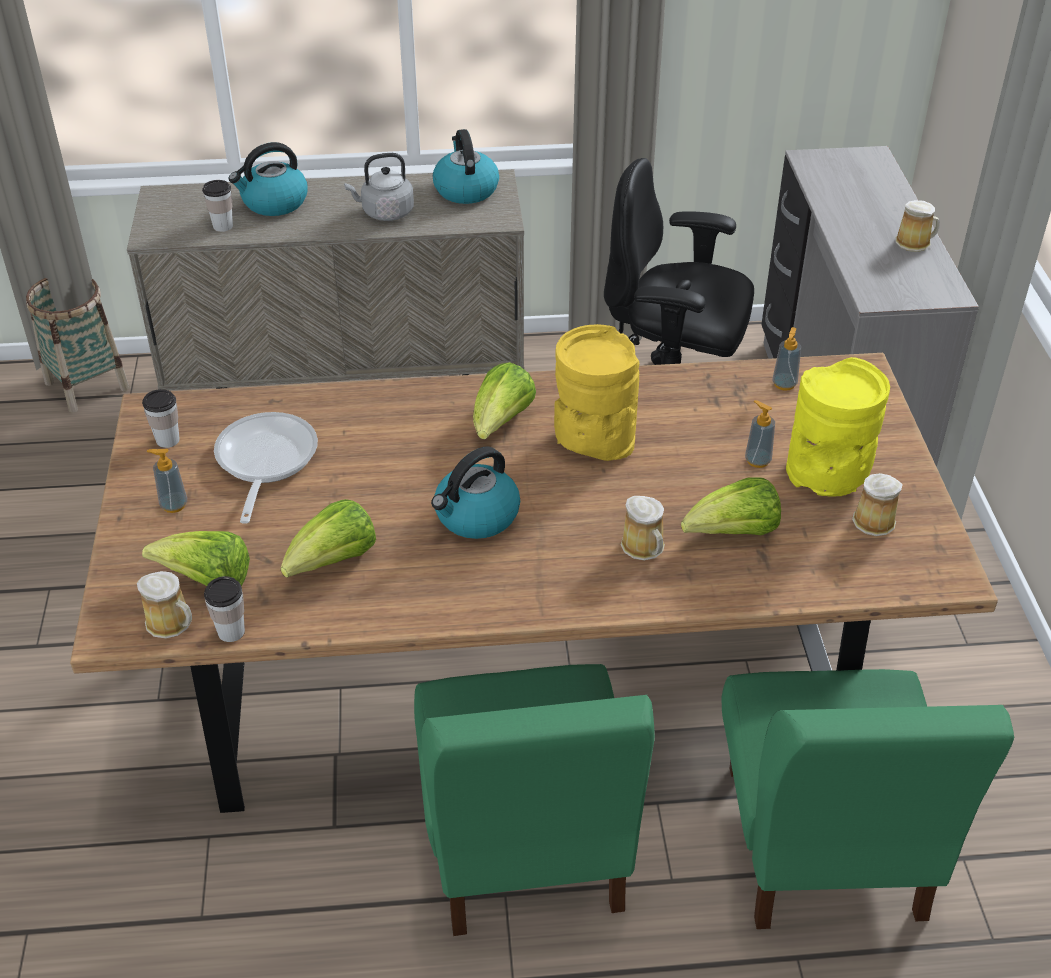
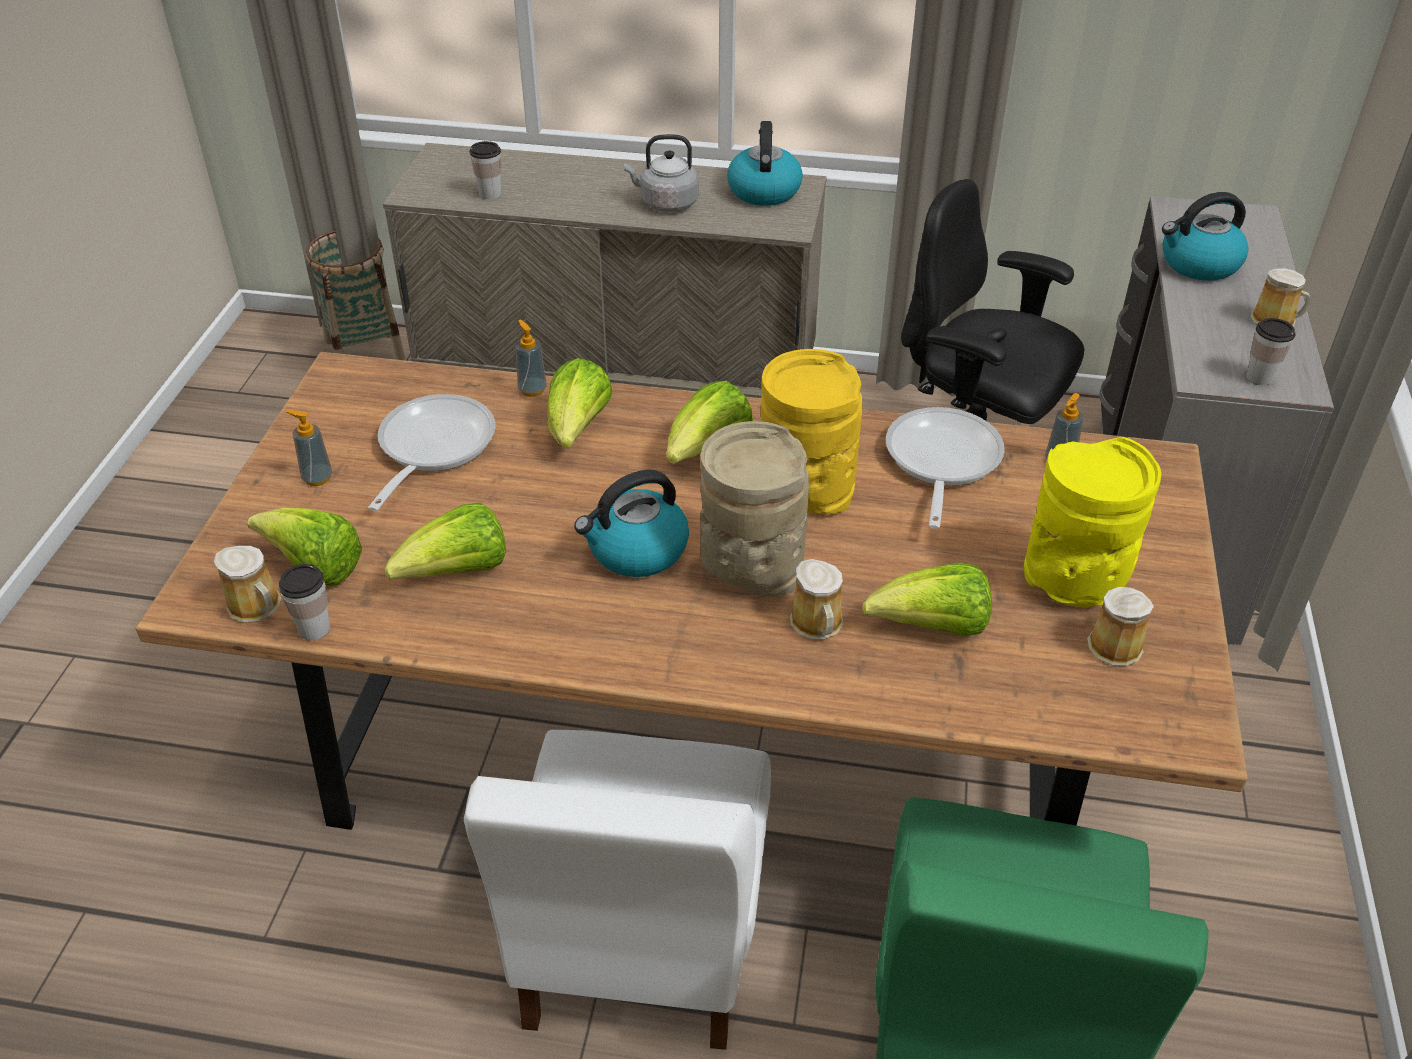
camera: 15 degrees right, 0 degrees up
(168, 440) = (342, 407): cup -> cup (1259, 377)
(274, 203) = (553, 177): kettle -> kettle (1198, 264)
(384, 424) = (577, 429): none -> lettuce
(525, 842) = (639, 938): green chair -> white chair
(574, 513) = (750, 568): none -> beige vase
(692, 401) = (940, 462): none -> frying pan
(757, 460) = (994, 545): soap dispenser -> soap dispenser (532, 389)

